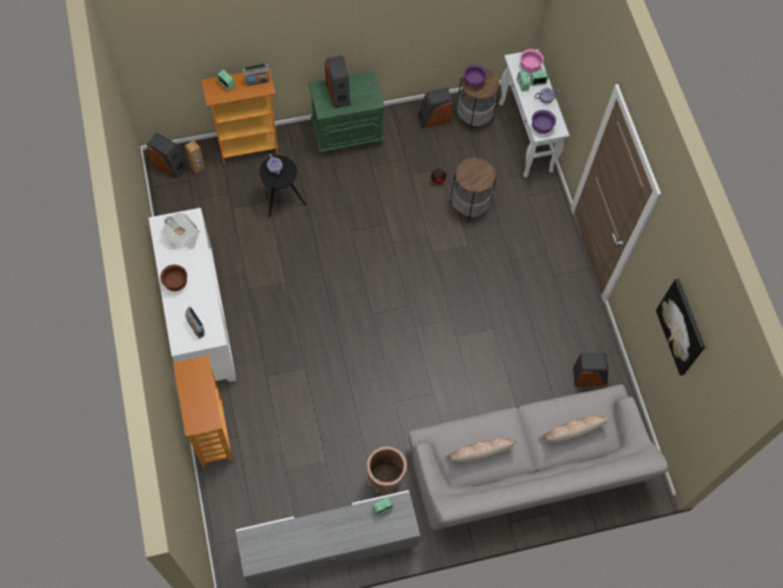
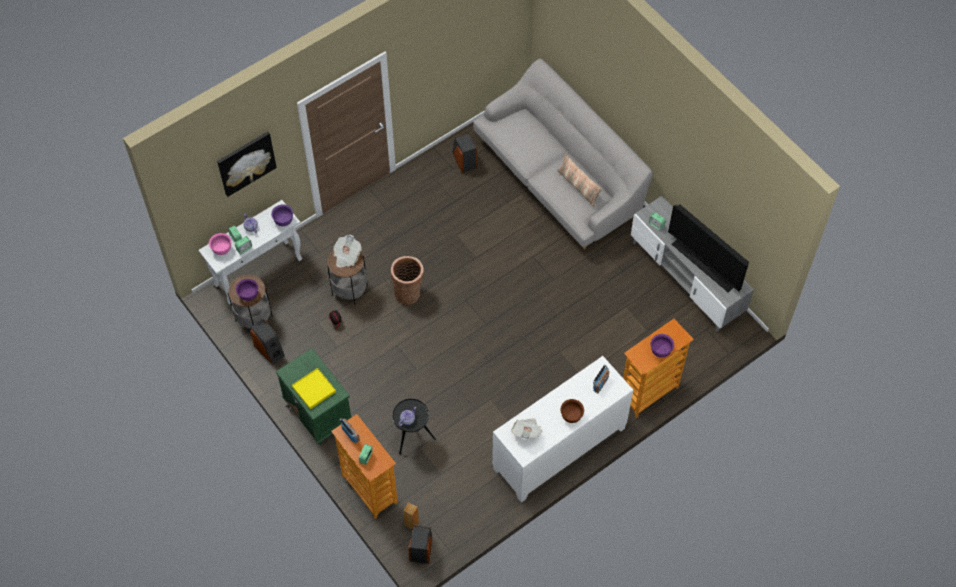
camera: 110 degrees left, 5 degrees down
(190, 393) = (660, 351): none -> purple bowl
(304, 536) = (704, 264): none -> television
(338, 93) = (314, 389): speaker -> yellow tray
(385, 480) = (618, 261): basket -> basket (408, 292)
(481, 177) = (346, 256): none -> newspaper
(572, 433) = (531, 137): pillow -> none
(682, 327) = (461, 40): picture -> picture (246, 163)

